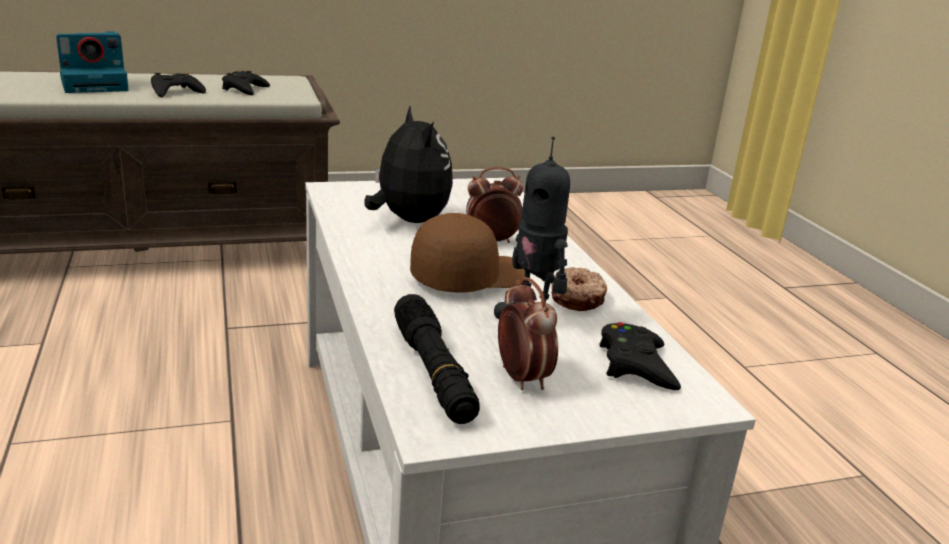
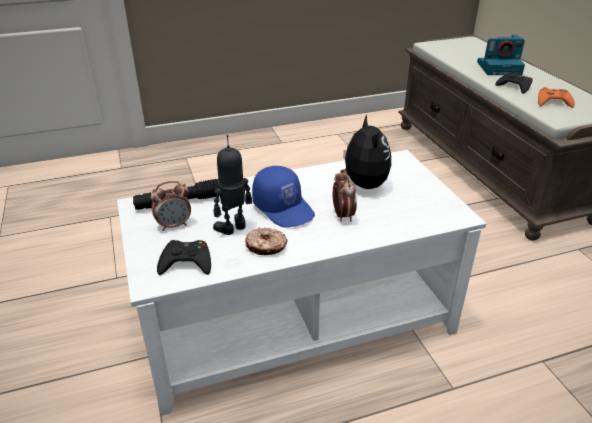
camera: 90 degrees right, 10 degrees up
(96, 84) = (500, 68): camera -> camera turned 60 degrees counterclockwise
(245, 89) = (553, 102): black game controller -> orange game controller
(408, 220) = (362, 185): plush toy -> plush toy turned 75 degrees counterclockwise
(467, 277) = (284, 208): brown cap -> blue cap

